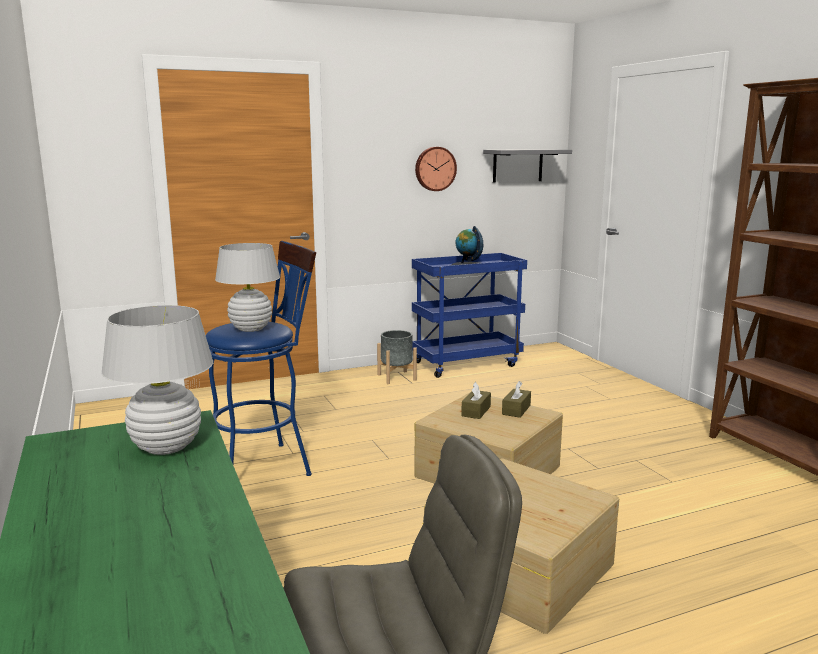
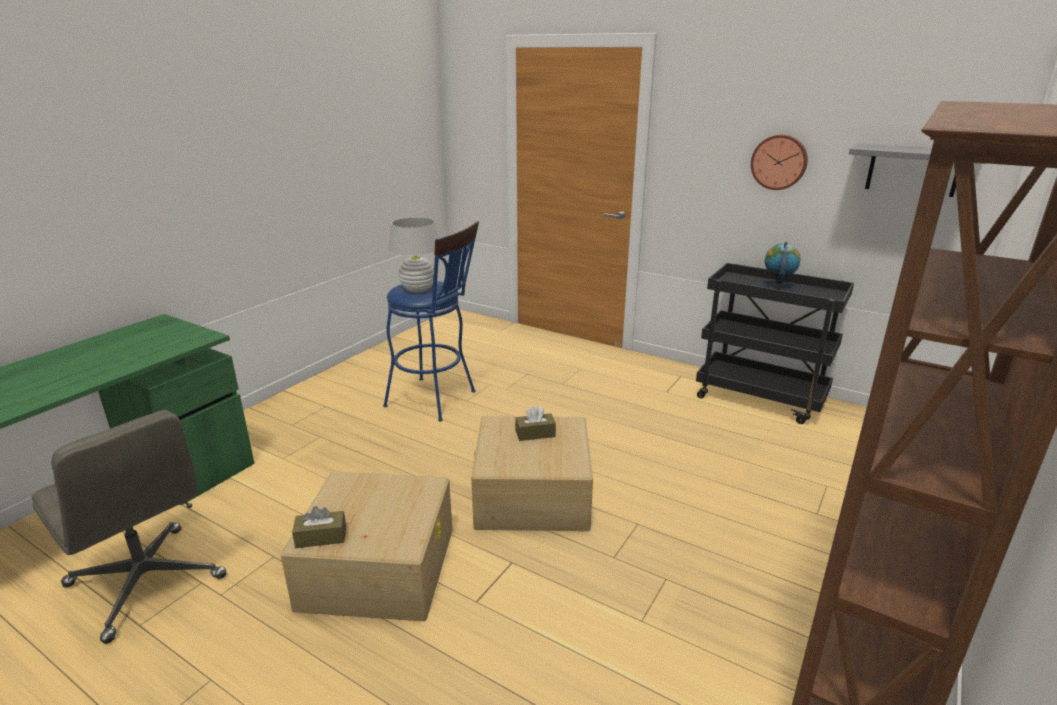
camera: 55 degrees right, 10 degrees up
(166, 447) = (160, 346): white table lamp -> none
(396, 377) = (666, 380): grey planter -> none
(467, 363) = (761, 398): blue cart -> black cart
(516, 410) = (564, 451): brown tissue box -> brown tissue box (321, 537)

